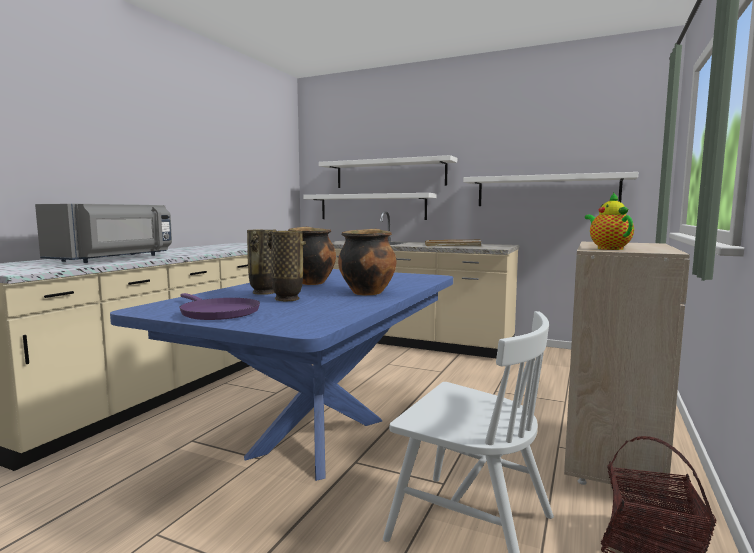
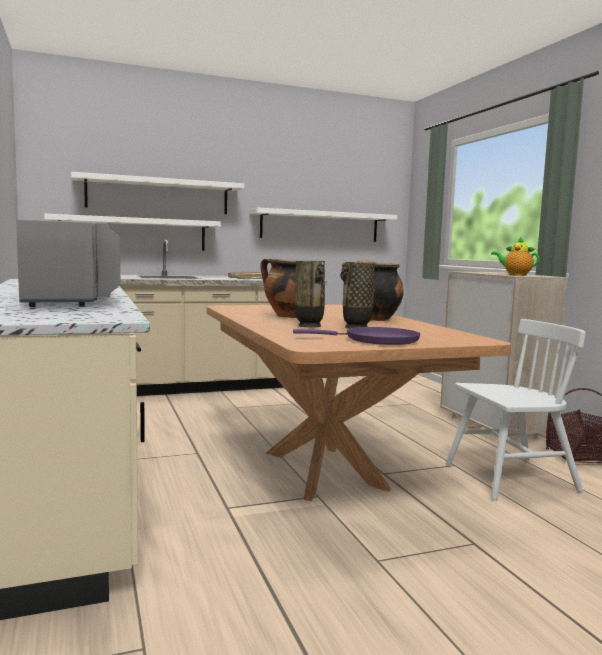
camera: 45 degrees left, 0 degrees up
(320, 437) = (324, 469): blue dining table -> brown dining table

